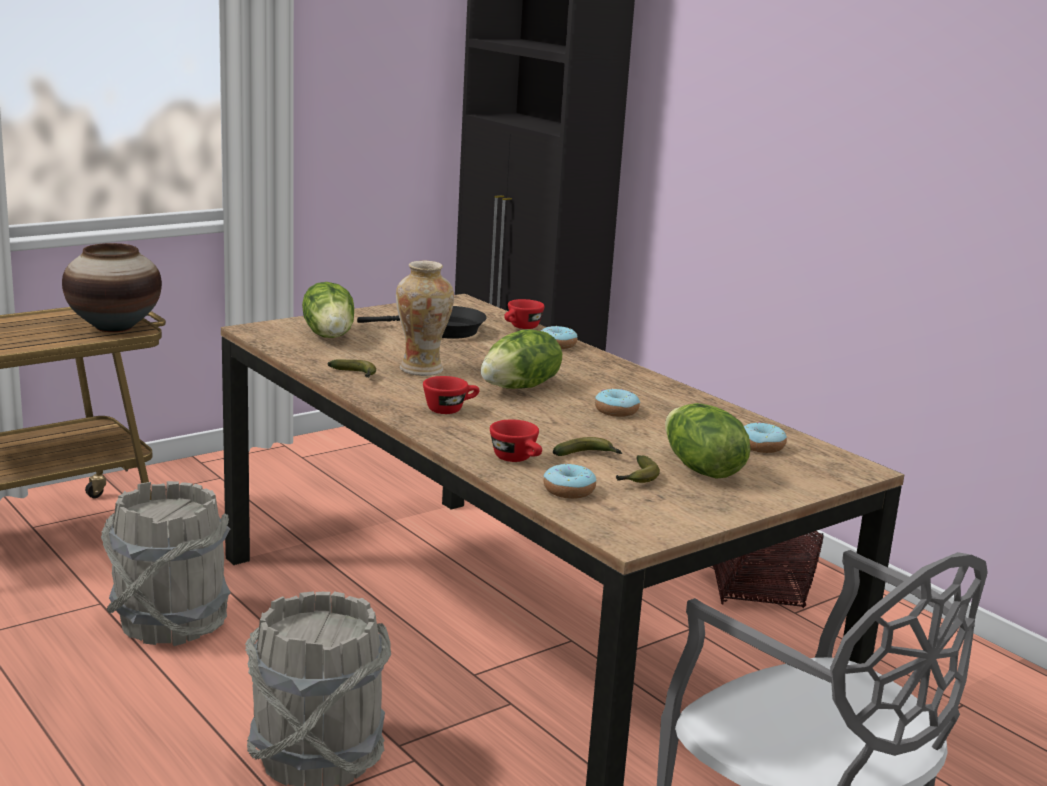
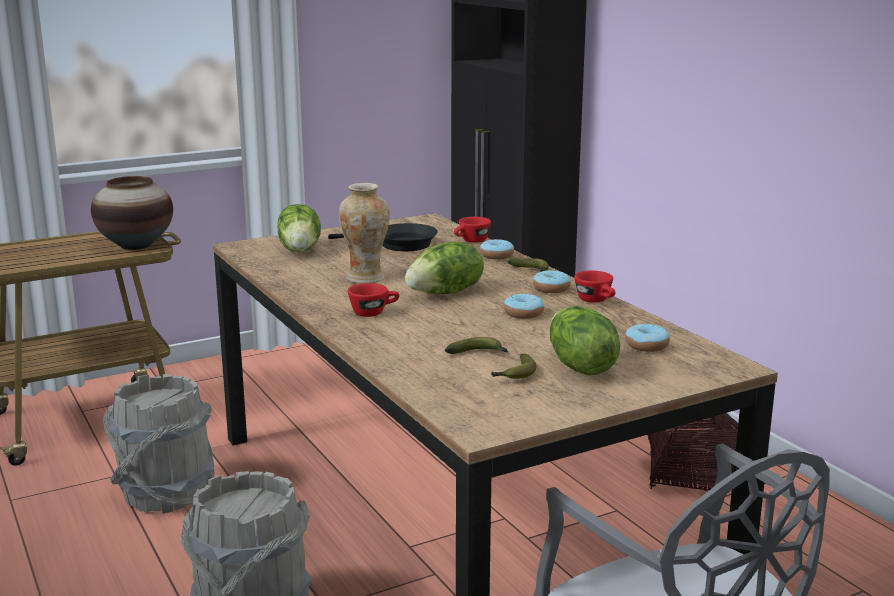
camera: 10 degrees right, 0 degrees up
(356, 375) = (305, 283): banana -> banana (531, 271)
(518, 459) = (413, 357): red cup -> red cup (596, 301)
(569, 491) = (446, 385): donut -> donut (551, 289)

